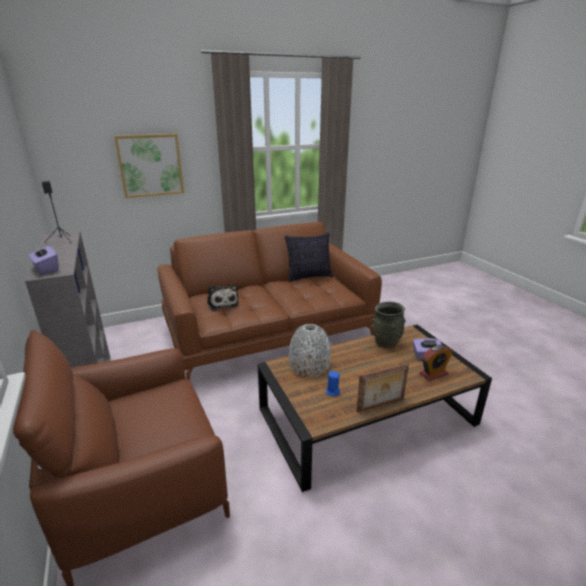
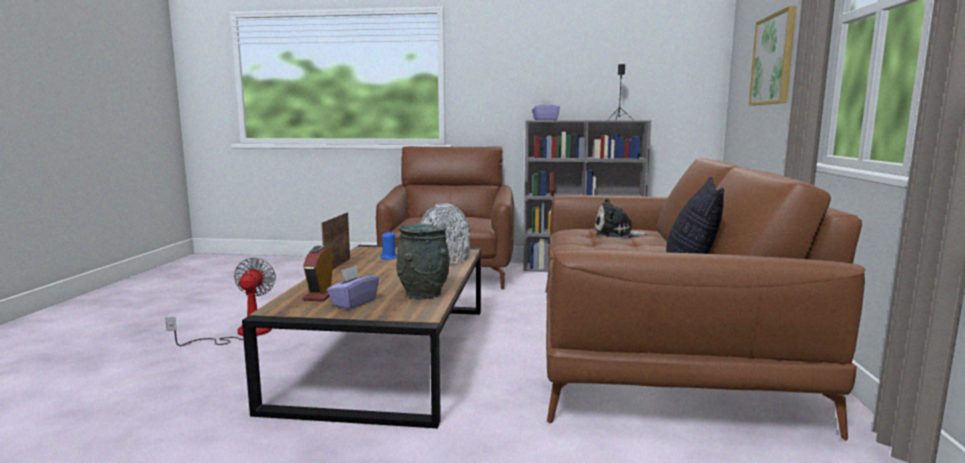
camera: 120 degrees right, 15 degrees down
(433, 535) = (242, 333): none -> fan

